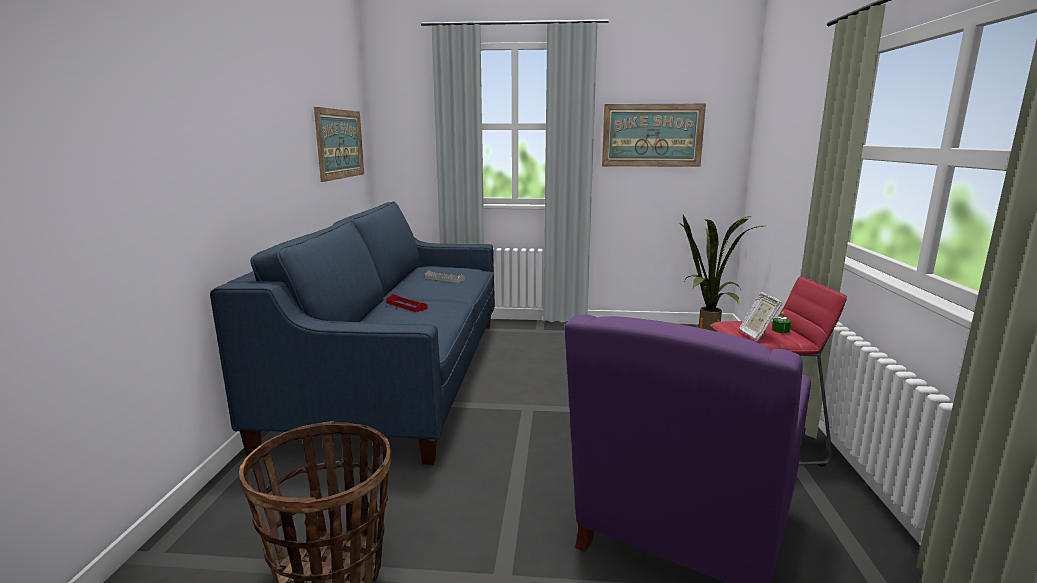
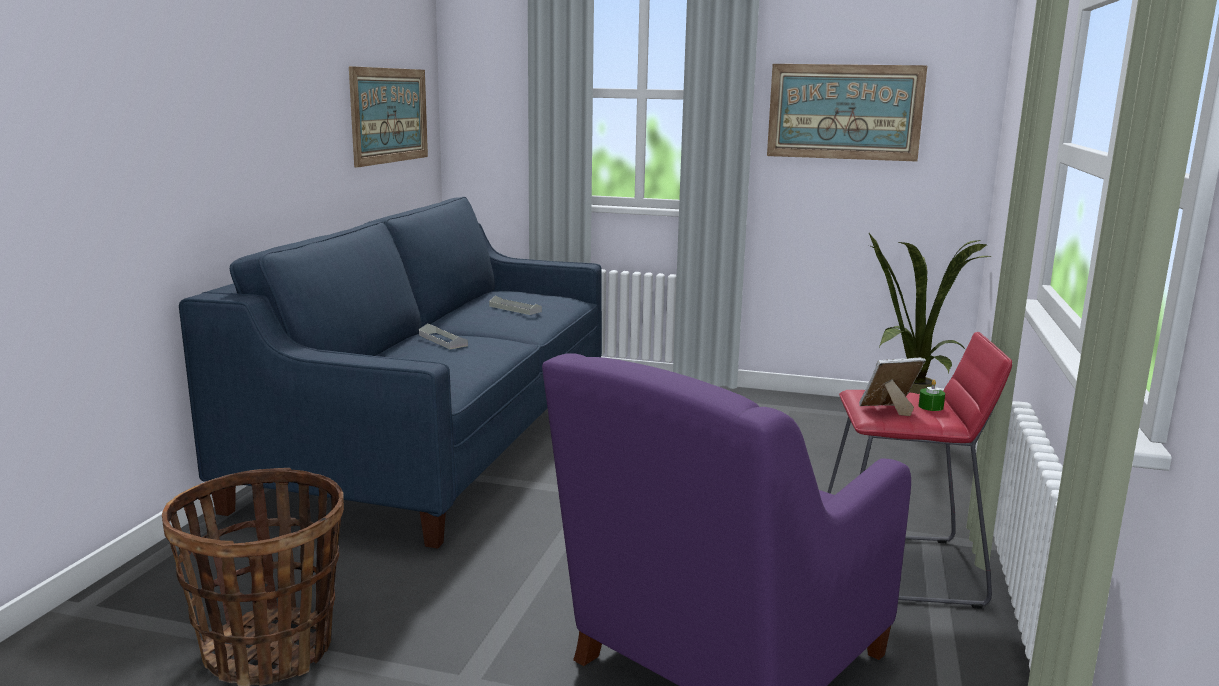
camera: 10 degrees right, 0 degrees up
(406, 306) = (442, 340): red tray -> grey tray
(757, 335) = (888, 410): picture frame -> picture frame turned 75 degrees clockwise

